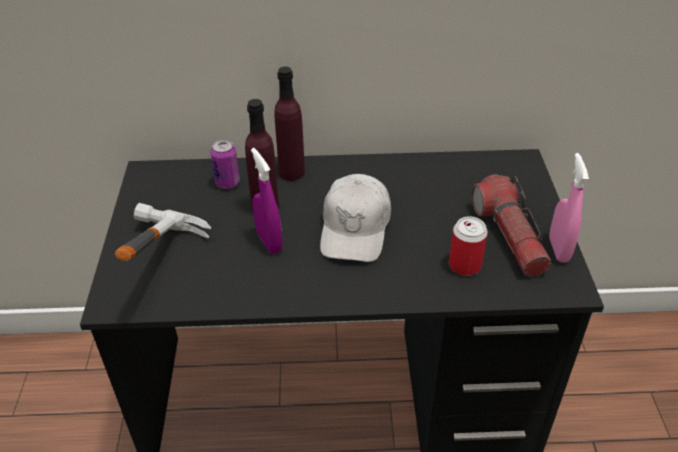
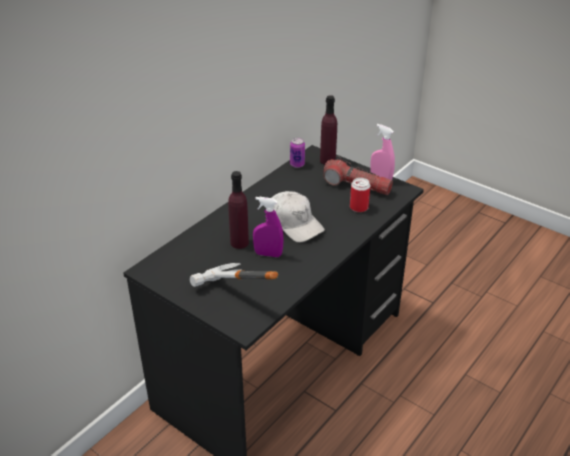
camera: 50 degrees left, 5 degrees down
(227, 183) = (200, 245): can -> can (297, 165)
(291, 172) = (223, 221): purple bottle -> purple bottle (327, 160)

